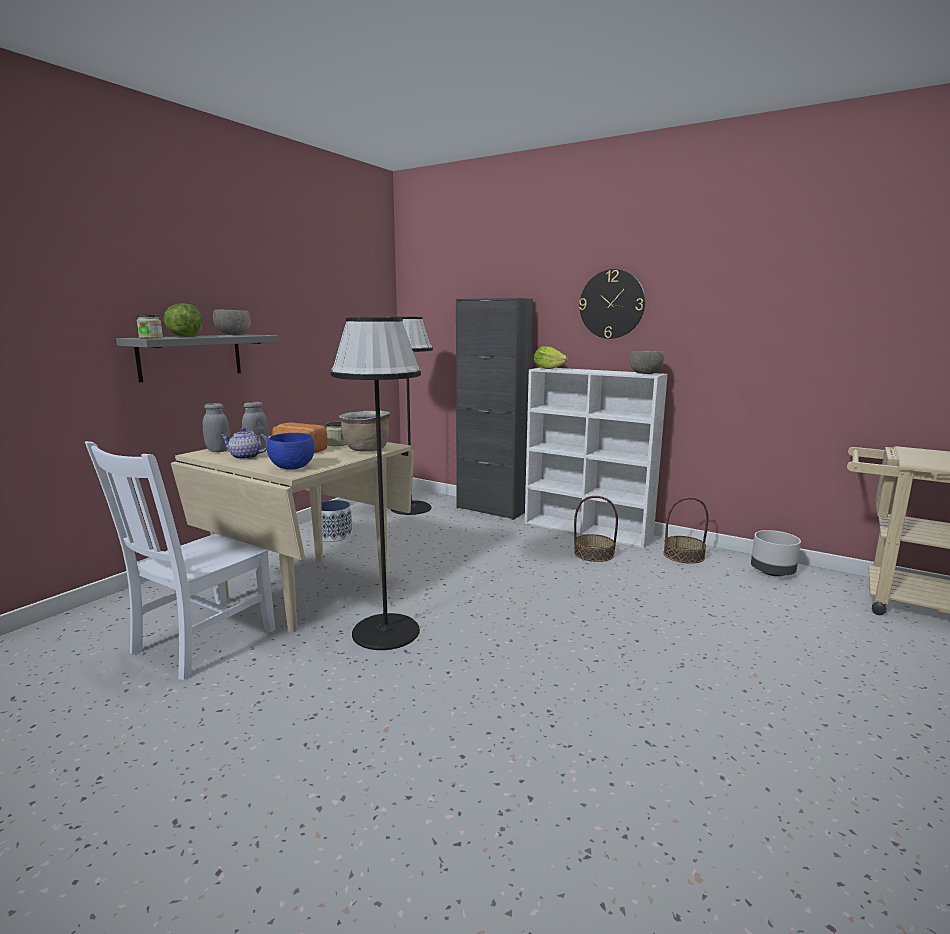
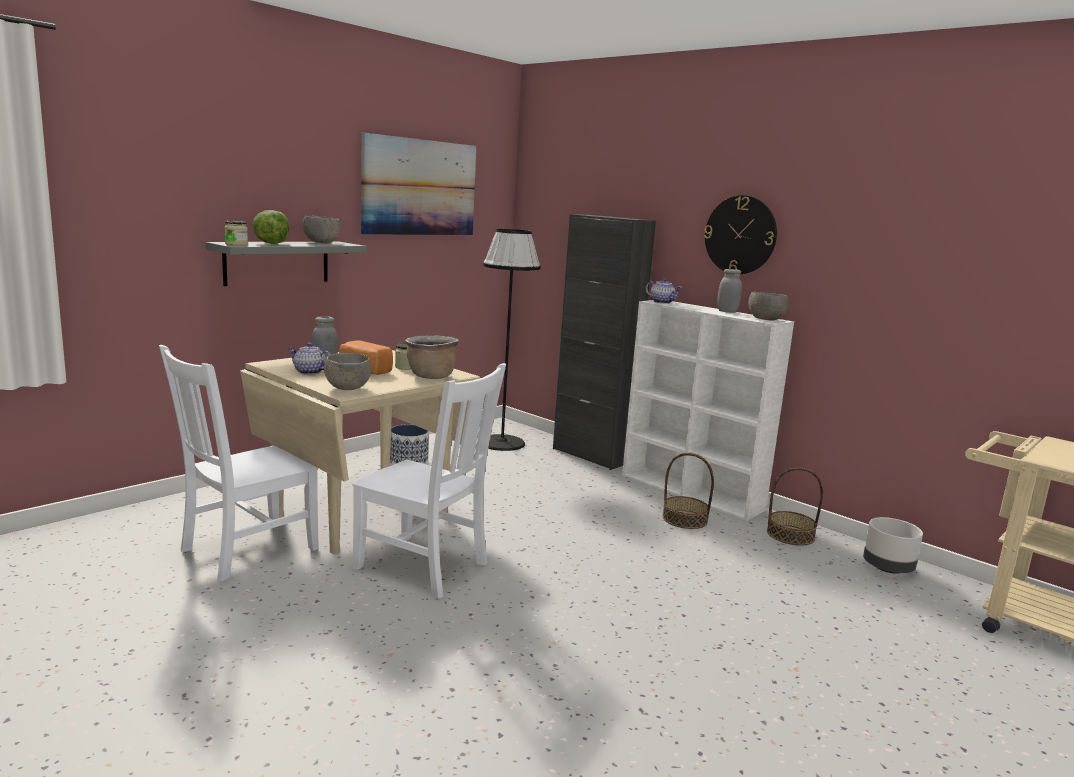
camera: 10 degrees right, 0 degrees up
(218, 450) = (287, 362): grey jar -> grey jar (727, 312)
(291, 468) = (347, 388): blue bowl -> grey bowl
(316, 282) = (419, 187): none -> picture
(386, 632) = (425, 567): black floor lamp -> white chair
(548, 368) = (662, 302): lettuce -> teapot

